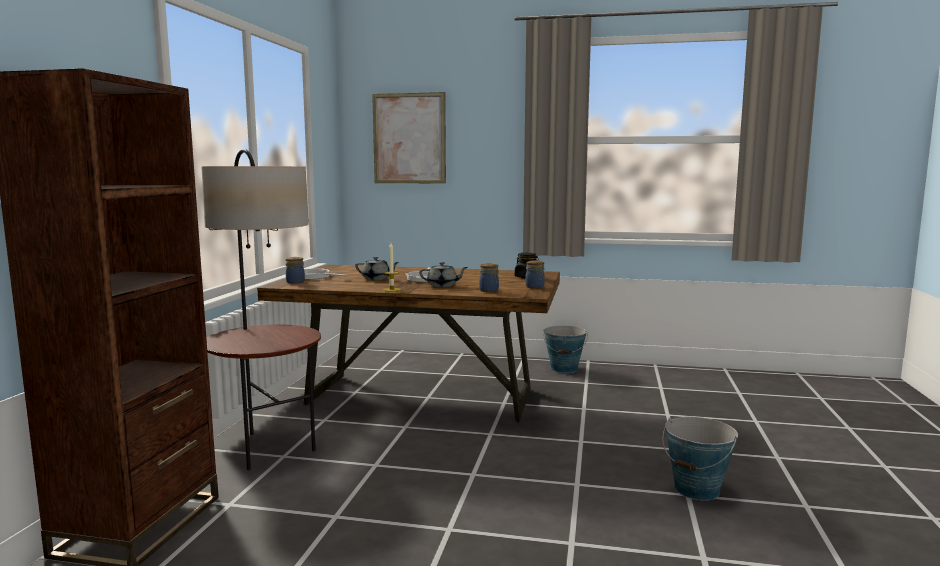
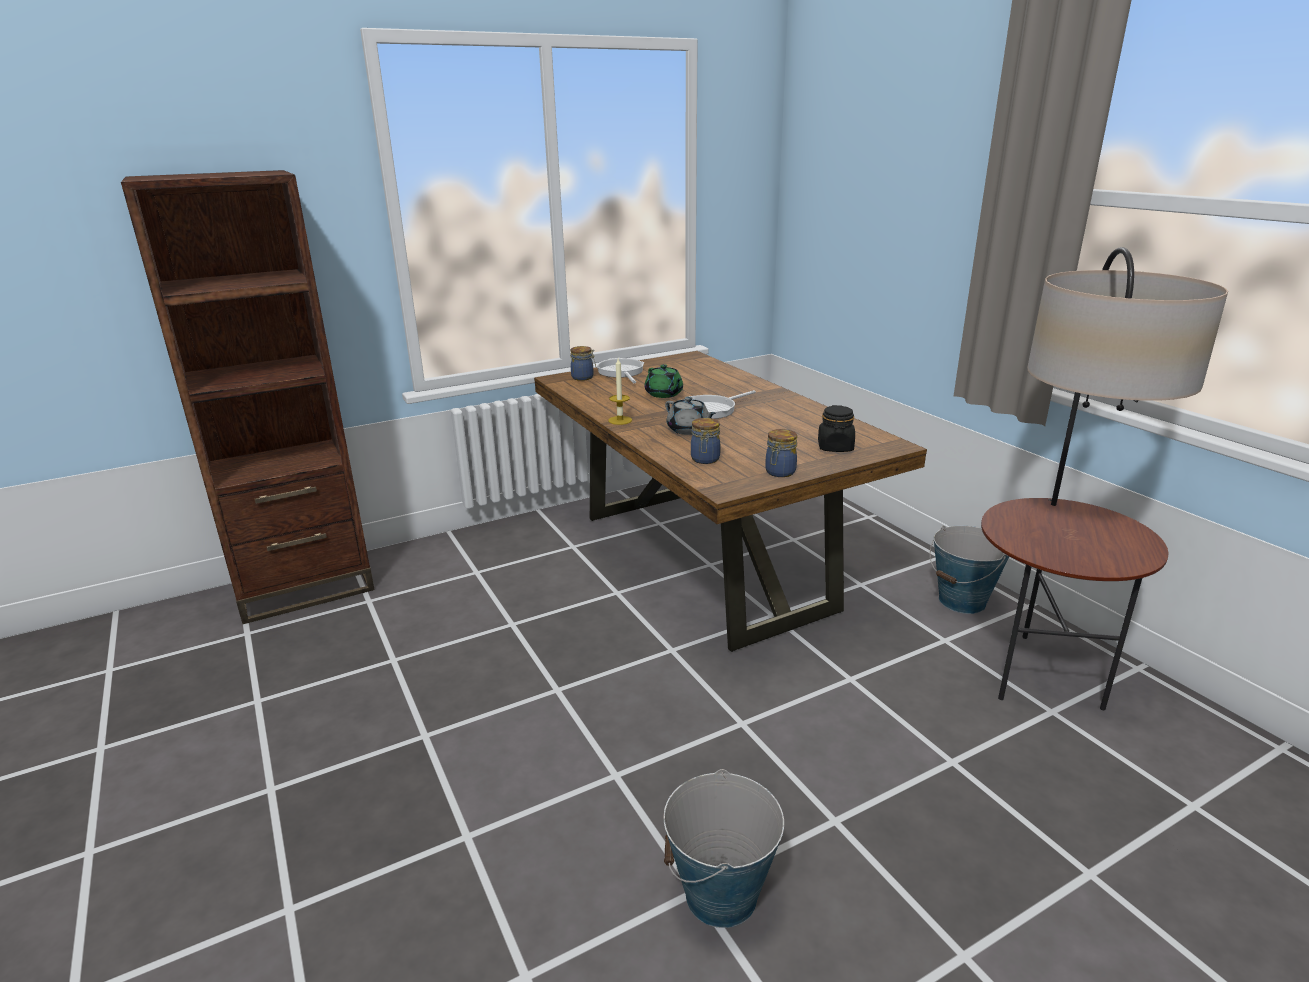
camera: 50 degrees right, 15 degrees up
(268, 448) = (483, 557): floor lamp -> floor lamp (1039, 673)
(377, 279) = (664, 394): grey teapot -> green teapot
(409, 138) = (850, 172): picture -> none

